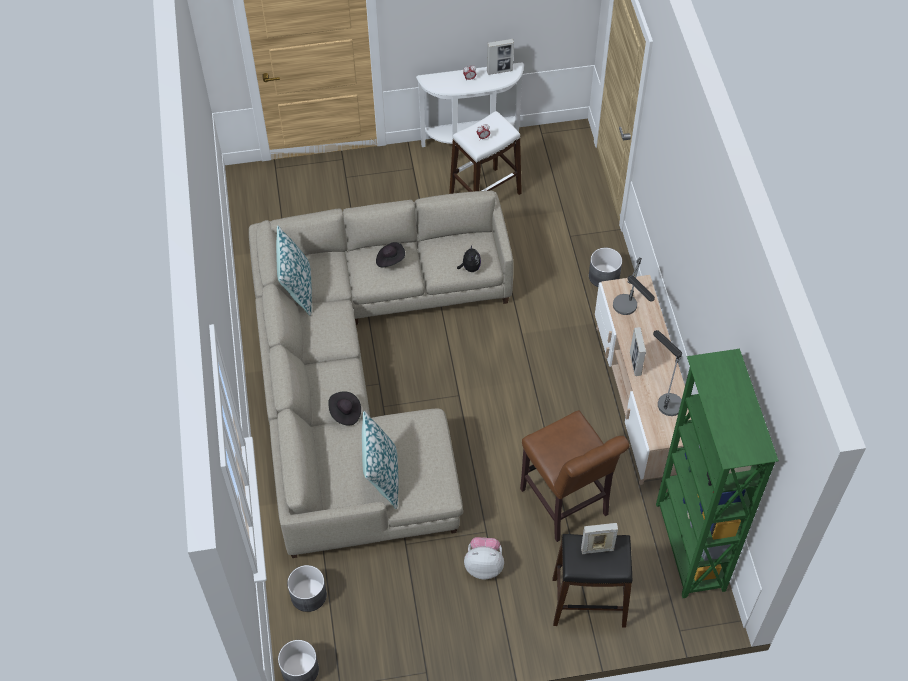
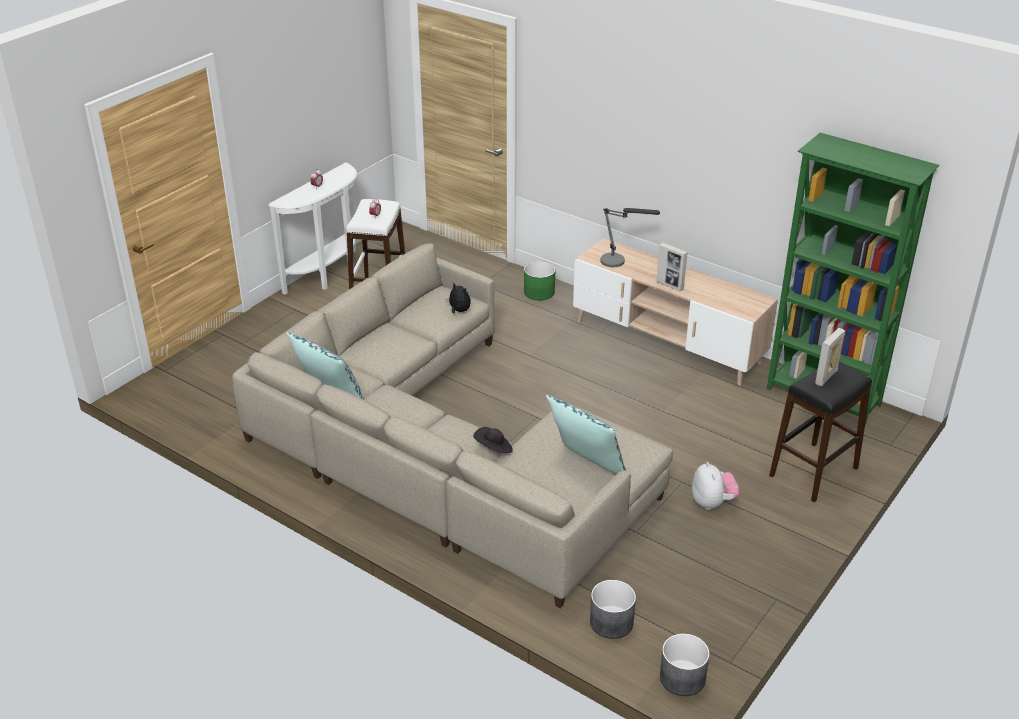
camera: 45 degrees left, 20 degrees down
(390, 260) = (387, 339): black hat -> none
(484, 565) = (712, 503): plush toy -> plush toy turned 120 degrees clockwise
(499, 71) = (335, 173): picture frame -> none
(566, 506) = (713, 429): brown stool -> none
(604, 276) = (539, 292): grey planter -> green planter
(665, 399) = (719, 291): table lamp -> none

